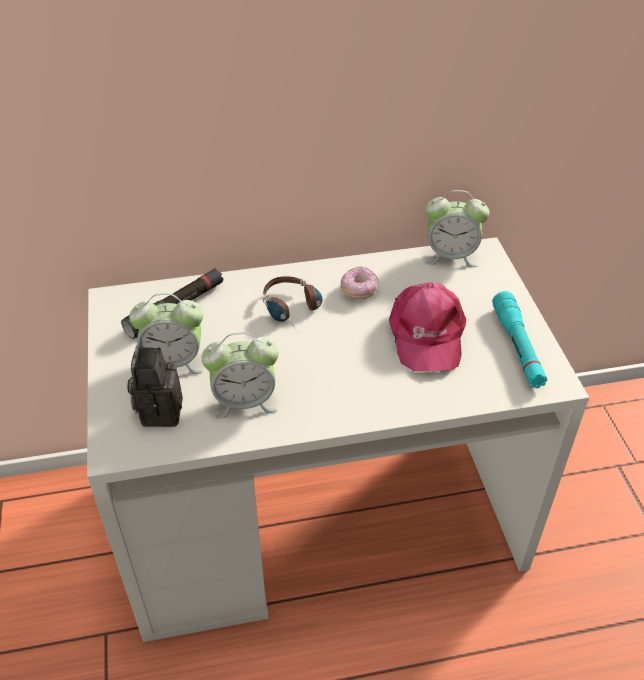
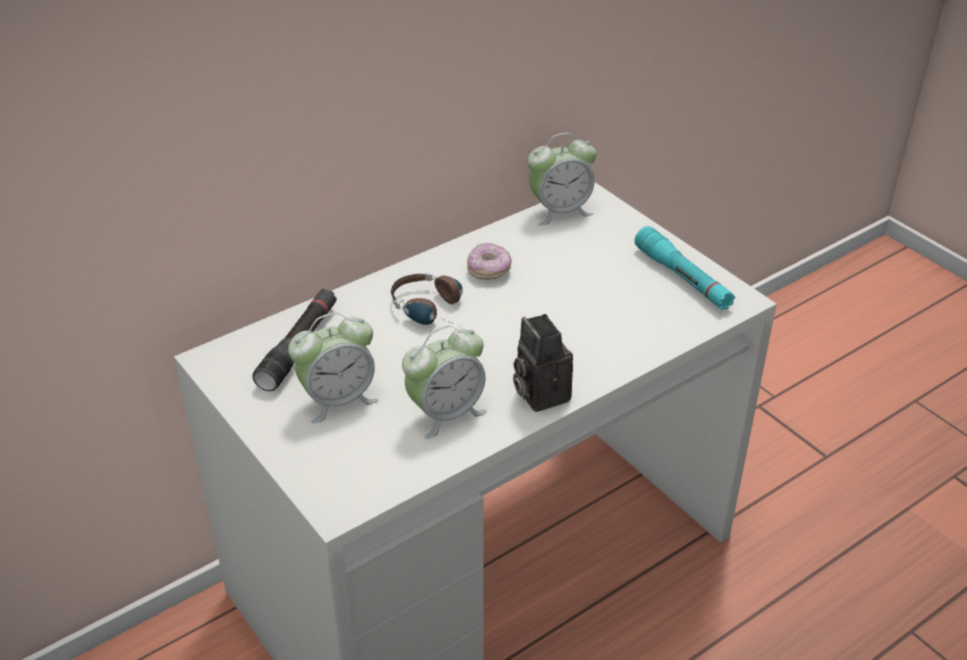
camera: 25 degrees left, 5 degrees down
(159, 410) = (358, 452): camera -> camera (539, 393)
(426, 334) = (587, 293): pink cap -> none

